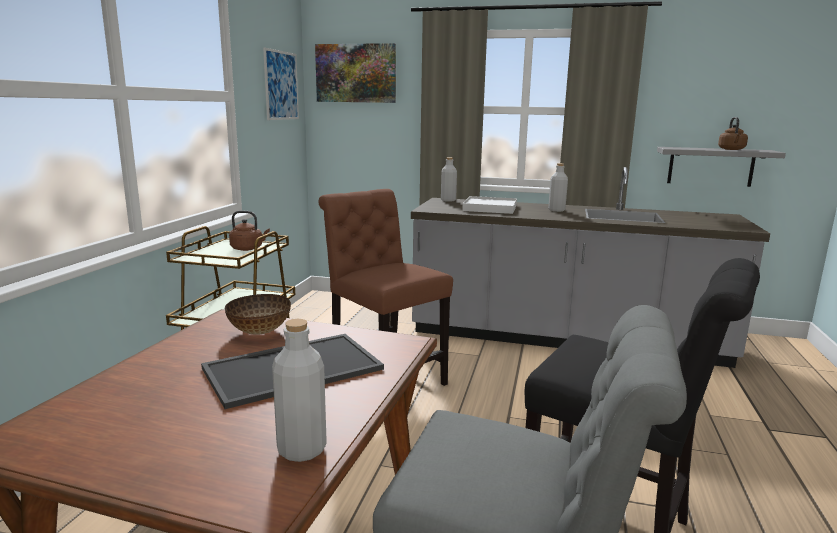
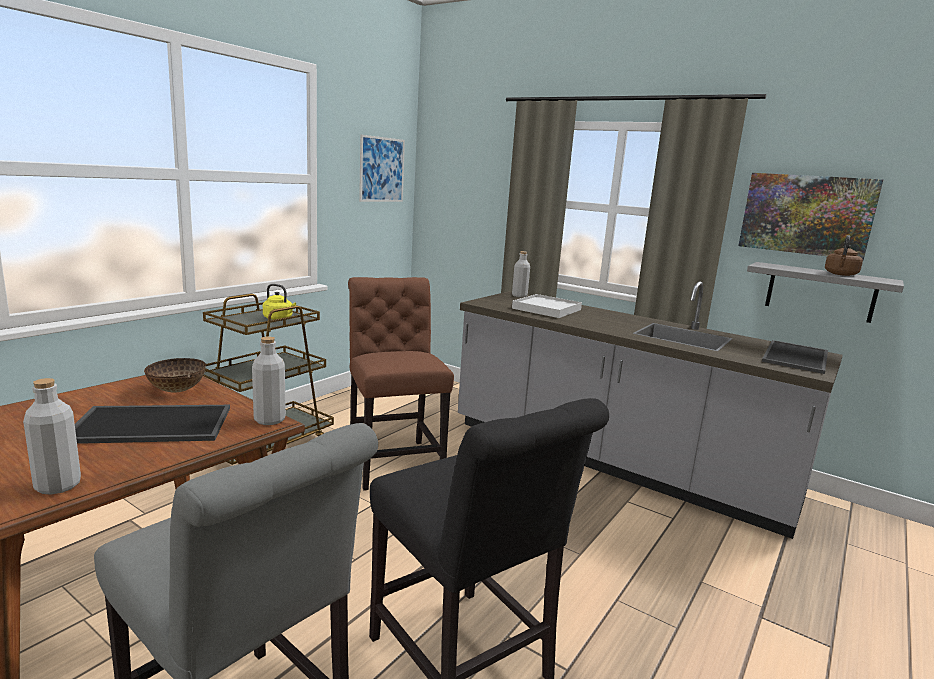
camera: 20 degrees right, 0 degrees up
(248, 249) = (279, 318): brown kettle -> yellow kettle
(356, 73) = (458, 160): picture -> picture (806, 214)
(556, 210) = (615, 320): grey bottle -> grey bottle (269, 420)
(719, 220) = (797, 357): none -> tray

